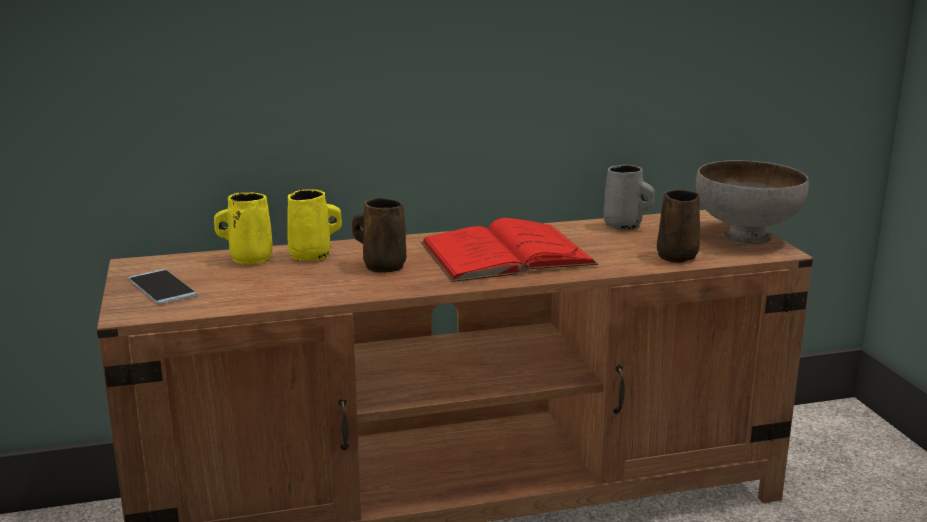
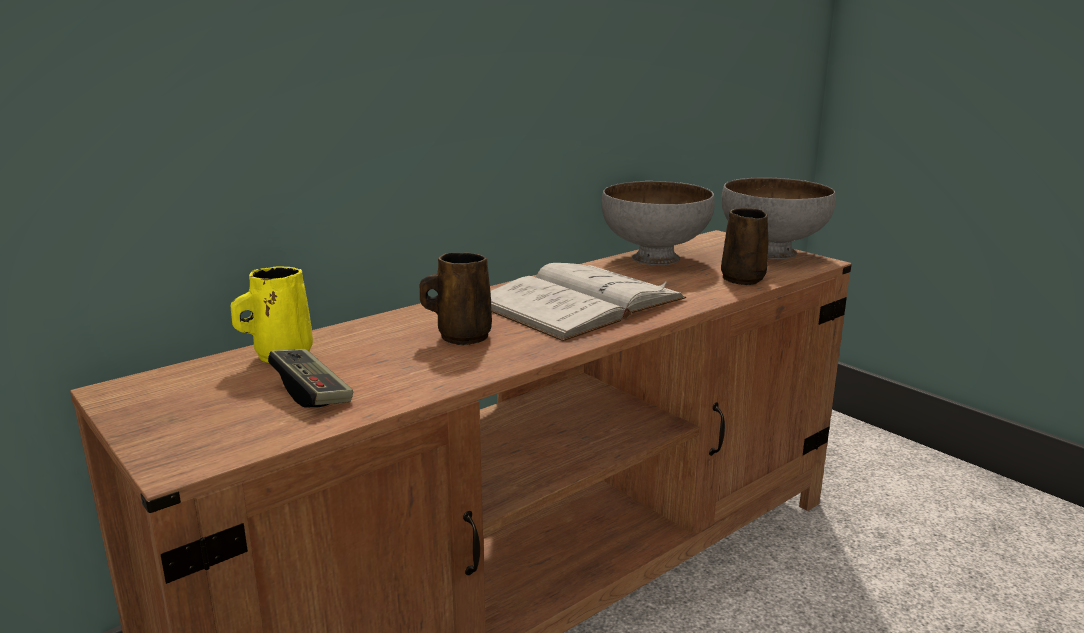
camera: 25 degrees left, 0 degrees up
(162, 287) = (195, 415): phone -> none
(242, 286) = (311, 392): none -> game controller
(313, 256) = (361, 338): yellow mug -> none
(506, 254) = (579, 301): red book -> white book
(625, 226) = (654, 258): grey mug -> grey bowl

